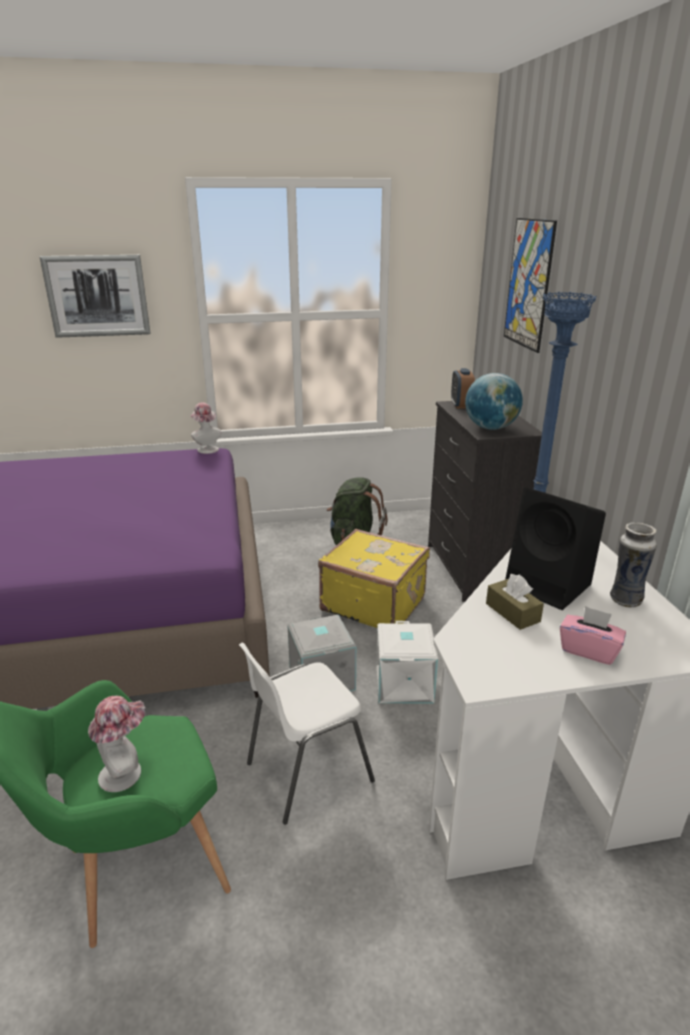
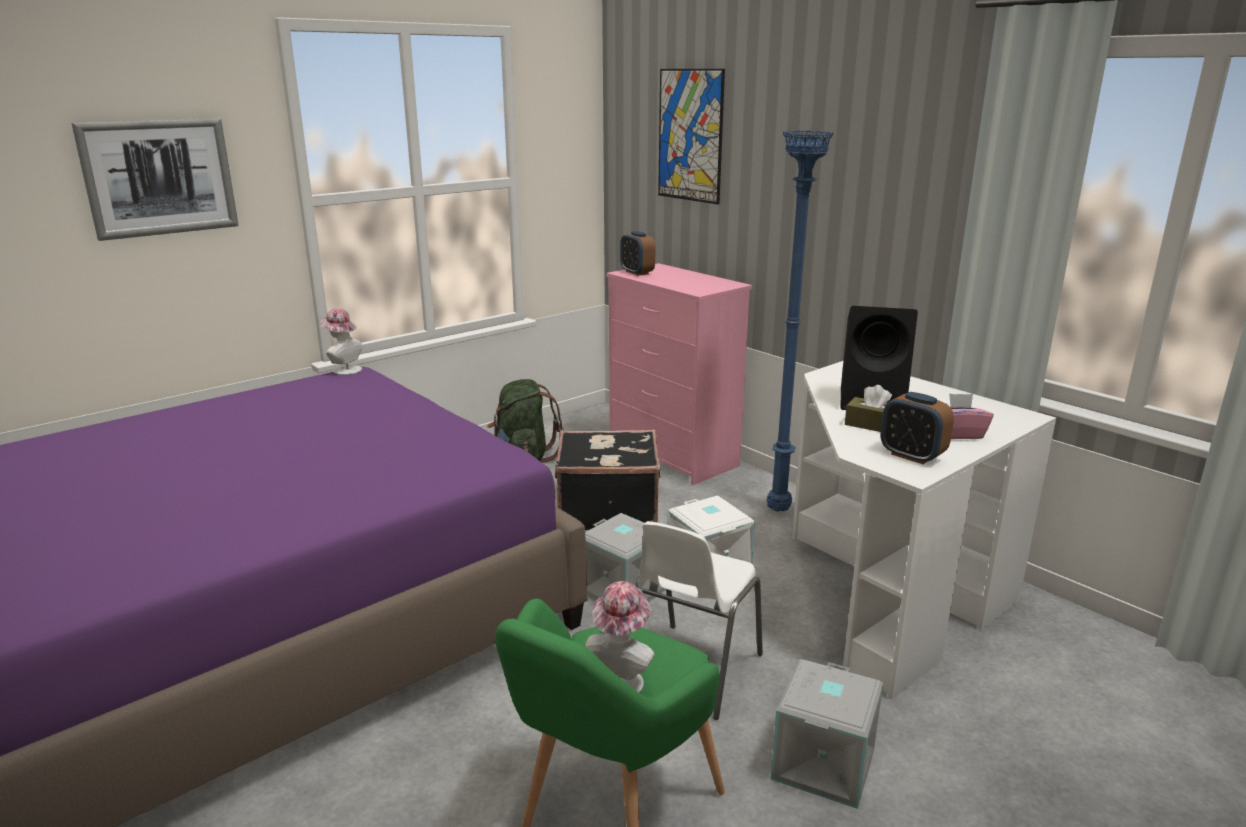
camera: 30 degrees left, 5 degrees down
(329, 912) = (825, 765): none -> grey storage box
(373, 603) = (607, 510): yellow suitcase -> black suitcase
(470, 569) = (673, 456): black dresser -> pink dresser
(491, 428) = (696, 286): globe -> none
(506, 660) = (912, 456): none -> alarm clock
(625, 599) = (936, 397): vase -> none

